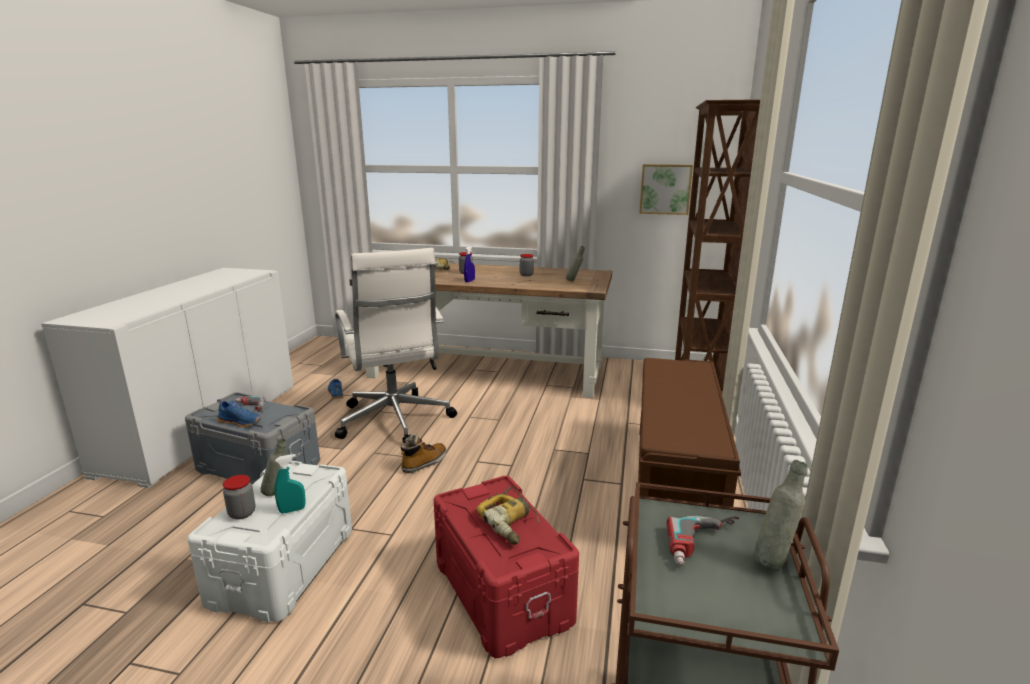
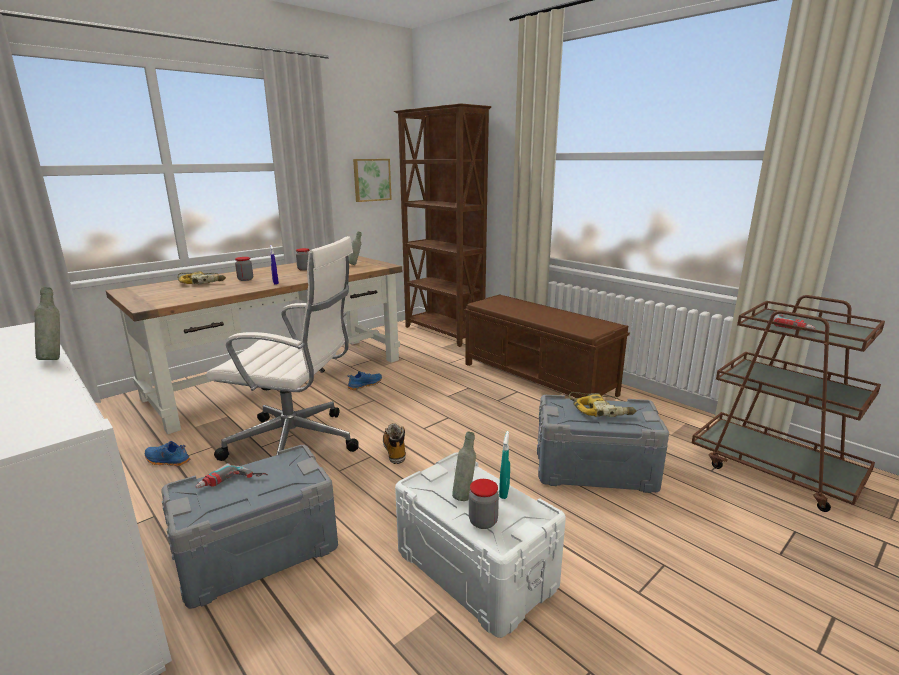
camera: 55 degrees left, 0 degrees up
(241, 422) = (261, 494): blue shoe -> blue shoe (364, 385)
(500, 592) = (595, 470): red storage box -> grey storage box
(773, 561) = (806, 318): grey bottle -> grey bottle (55, 358)

